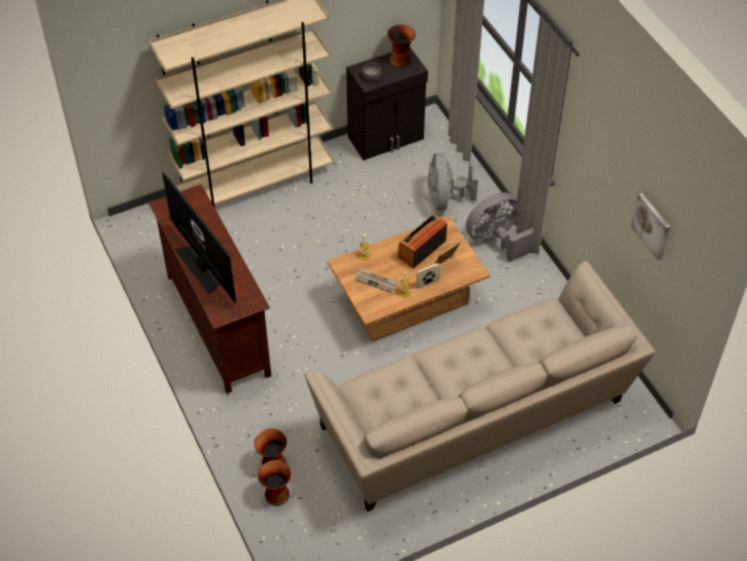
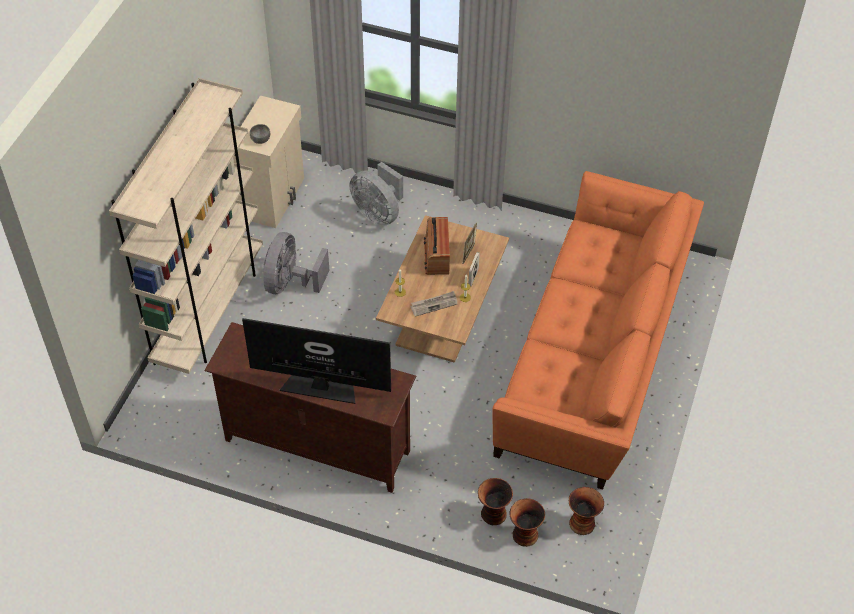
camera: 45 degrees left, 0 degrees up
(386, 138) = (274, 198): black cabinet -> beige cabinet
(401, 59) = (267, 110): vase -> vase (582, 522)
(474, 419) = (594, 361): beige sofa -> orange sofa
(496, 241) = (454, 218): grey fan -> grey fan (290, 283)
(652, 226) = (658, 96): picture -> none

